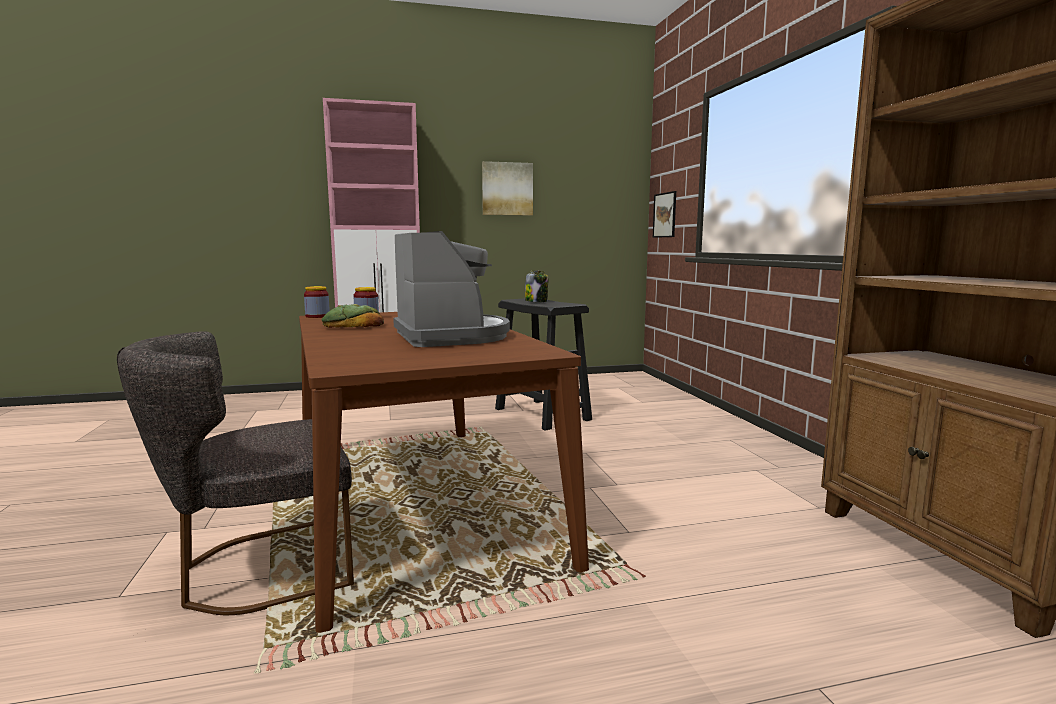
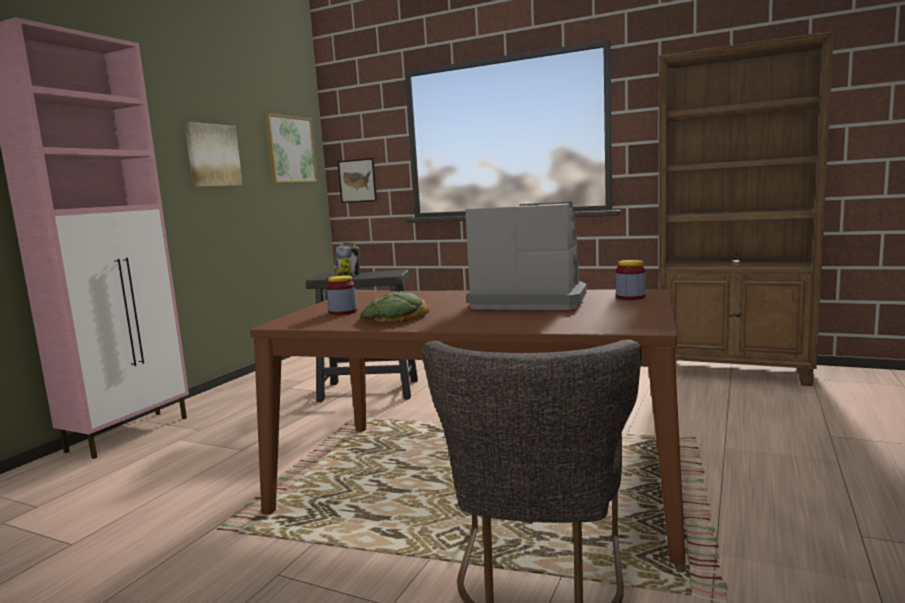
camera: 50 degrees left, 0 degrees up
(317, 316) = (281, 324): jar -> jar (630, 297)
(601, 183) = (290, 149): none -> picture

